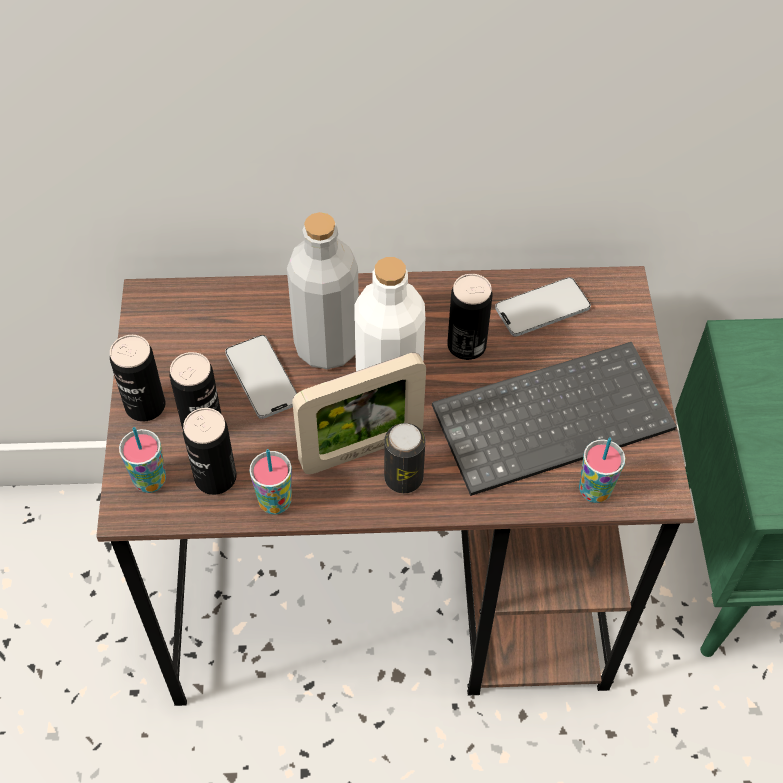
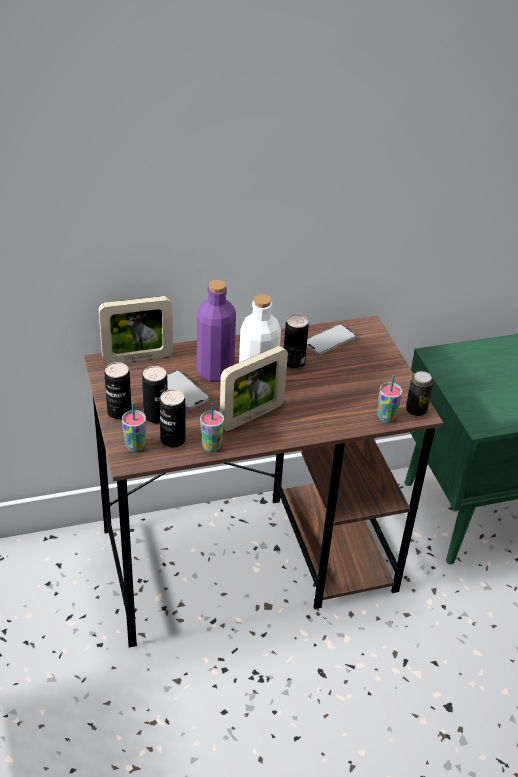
camera: 15 degrees left, 15 degrees down
(207, 298) = (137, 358): none -> picture frame
(327, 346) = (215, 372): grey bottle -> purple bottle
(403, 478) = (280, 426): can -> can (416, 410)
(553, 416) = (352, 387): keyboard -> none

